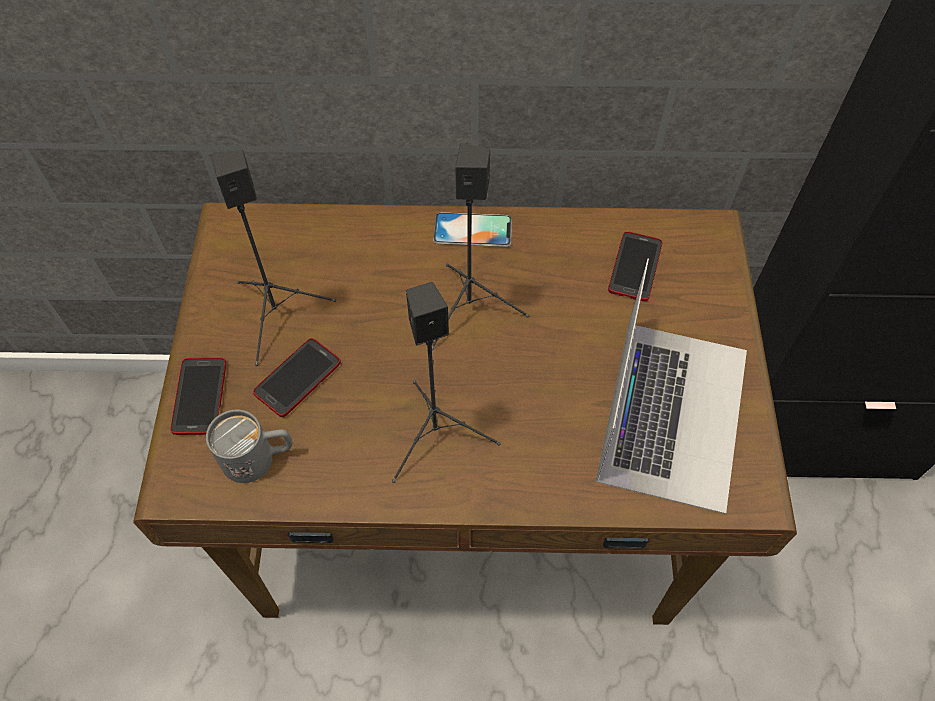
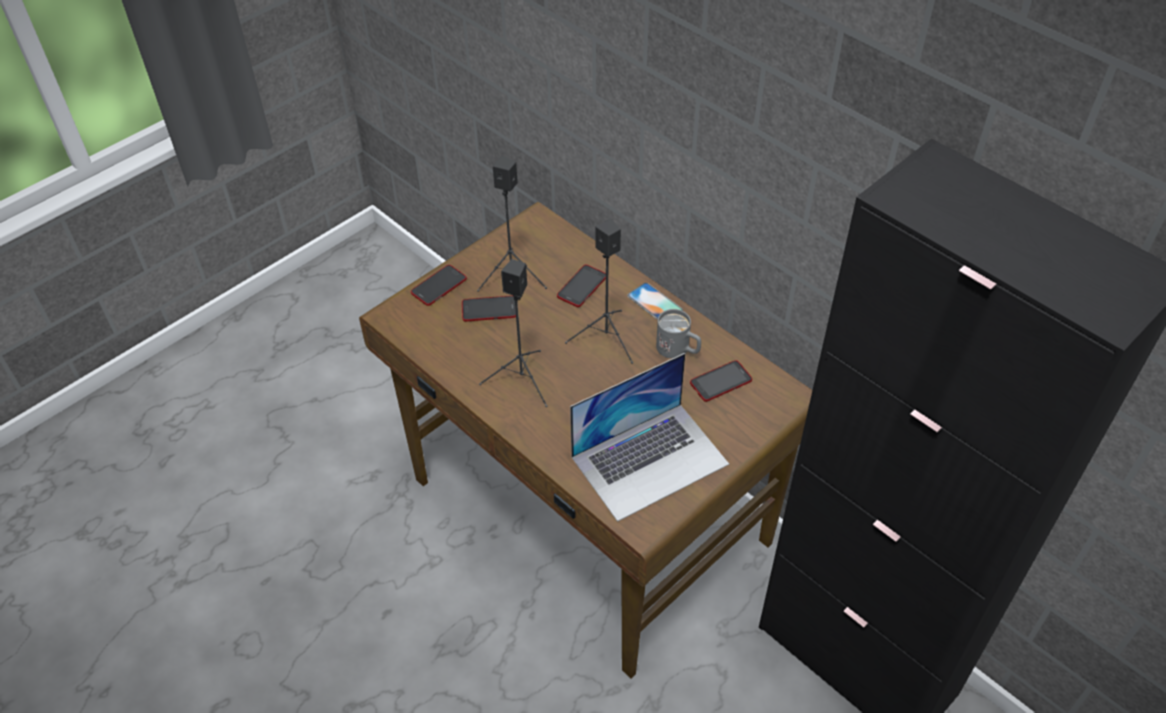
camera: 45 degrees right, 10 degrees down
(259, 458) = (434, 330): grey mug -> grey mug (678, 350)
(374, 268) = (582, 287): none -> phone

